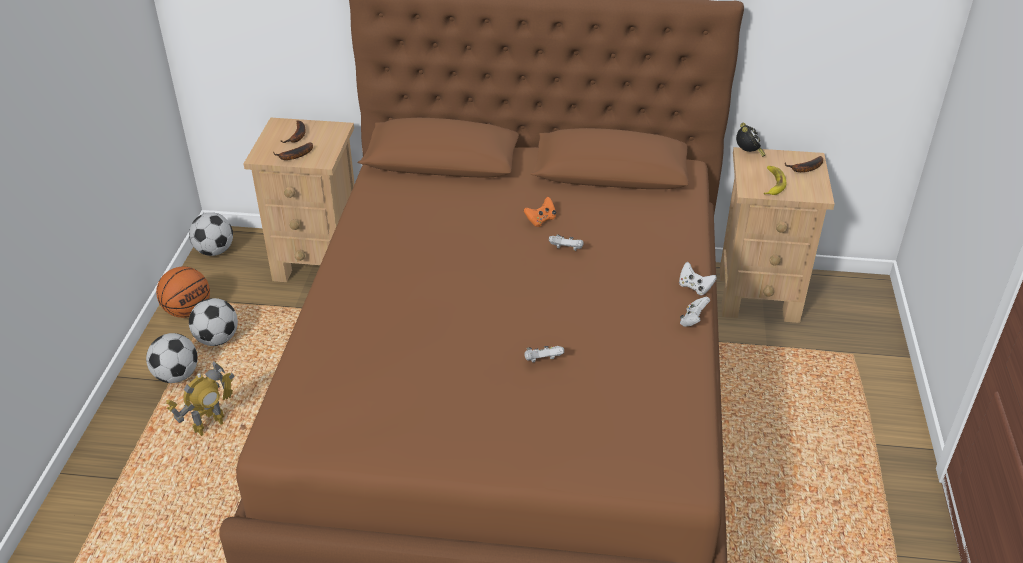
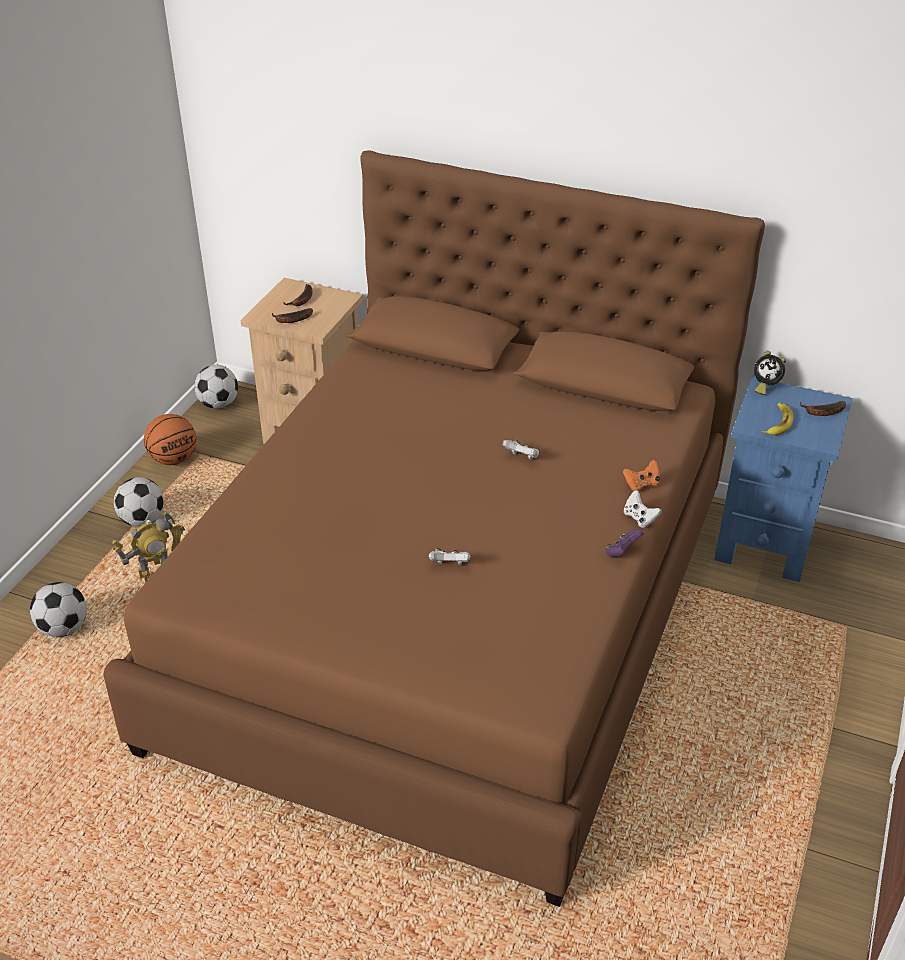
camera: 15 degrees right, 0 degrees up
(217, 339) = (192, 492): football -> football (64, 628)
(541, 220) = (508, 422): orange game controller -> orange game controller (641, 485)
(692, 320) = (622, 552): white game controller -> purple game controller
(748, 154) = (764, 386): alarm clock -> alarm clock turned 90 degrees clockwise
(759, 296) = (765, 545): beige nightstand -> blue nightstand

